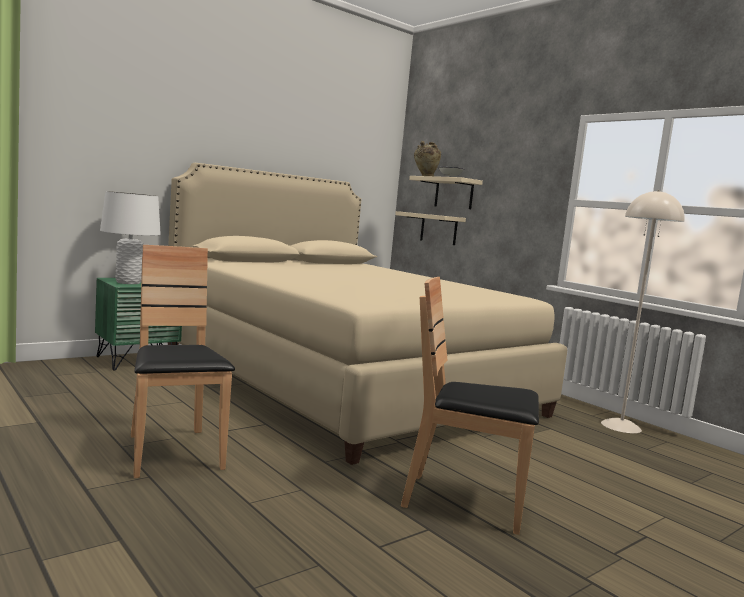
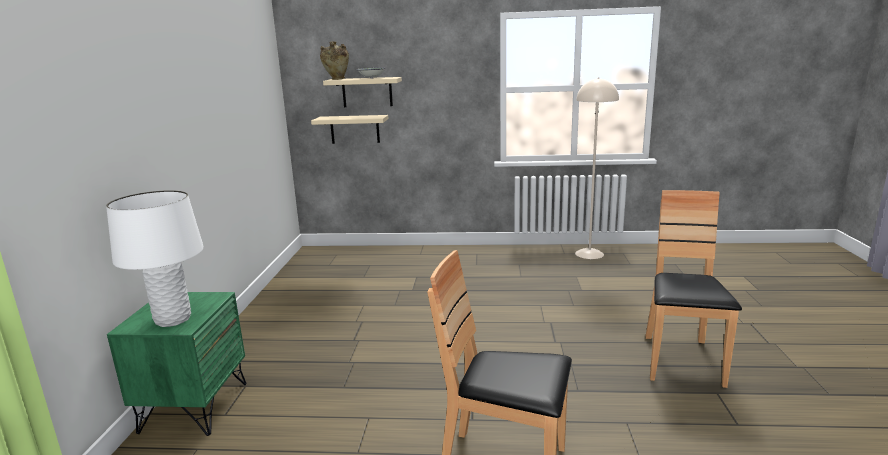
camera: 45 degrees left, 10 degrees up
(344, 382) = (405, 312): beige bed -> none
(465, 502) = (680, 361): brown chair -> brown chair turned 135 degrees clockwise

